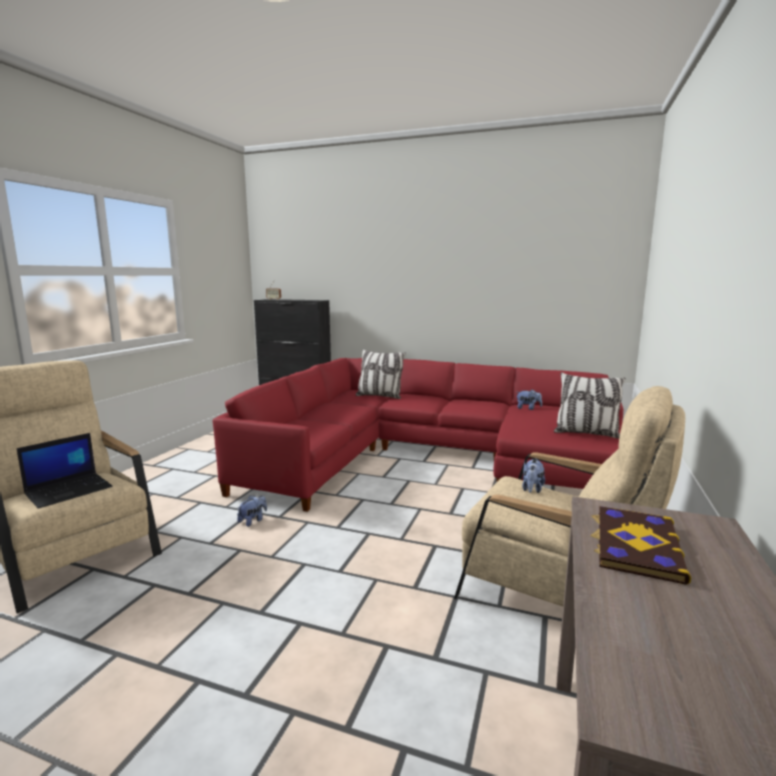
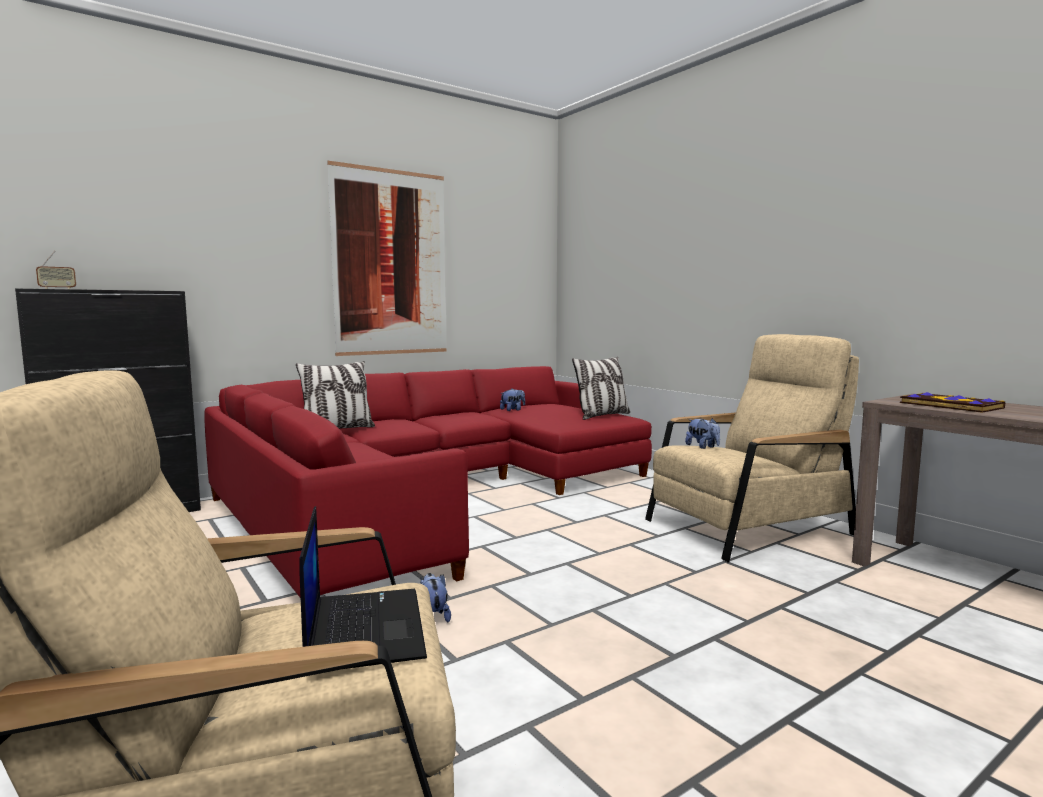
camera: 55 degrees left, 5 degrees down
(463, 277) = (391, 263): none -> picture

